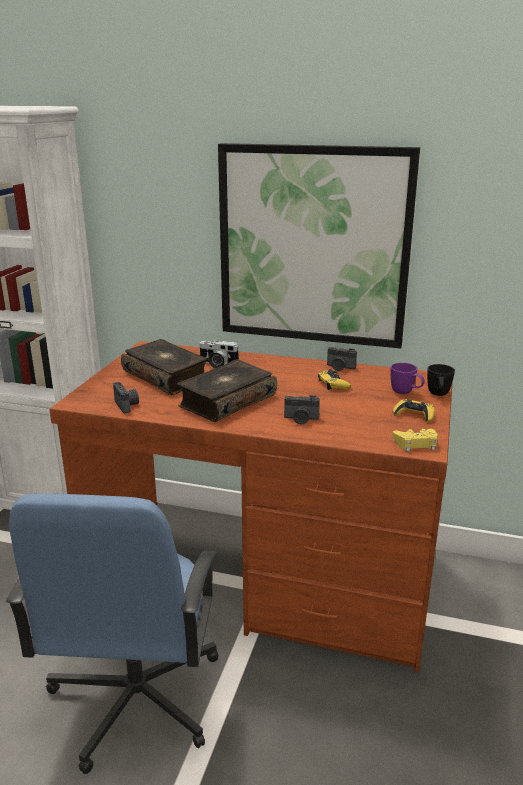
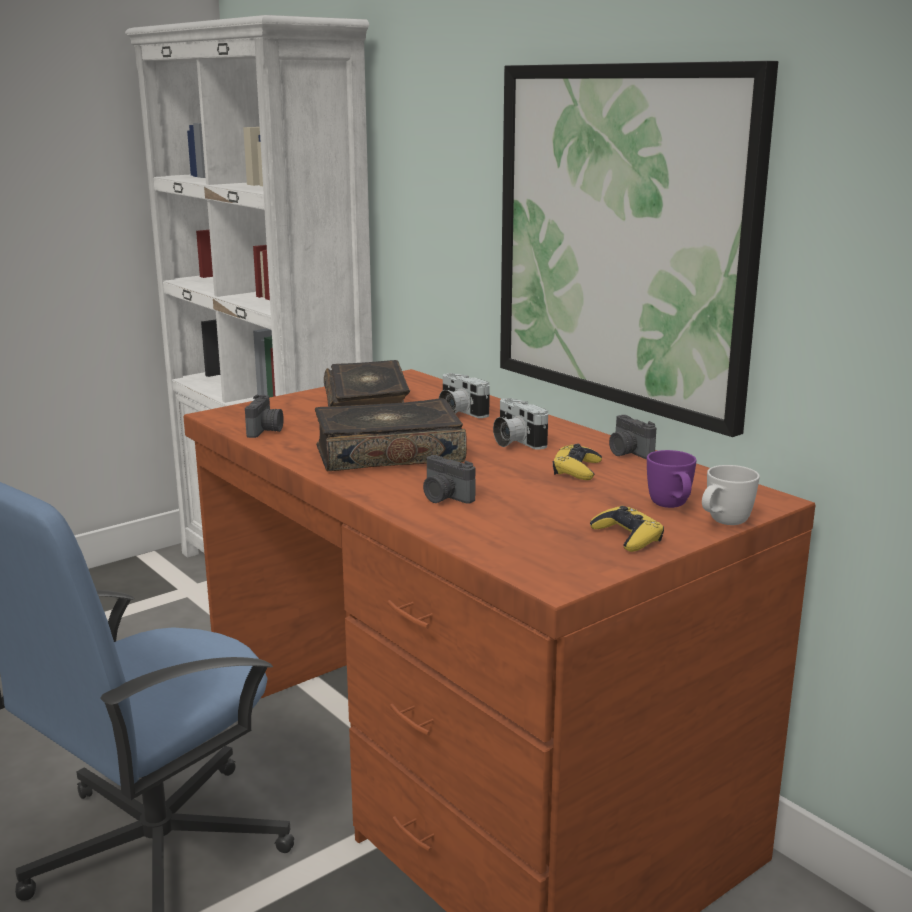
camera: 35 degrees right, 5 degrees down
(277, 375) = (514, 441): none -> camera
(416, 444) = (553, 571): yellow game controller -> none
(438, 395) = (723, 523): black mug -> white mug

